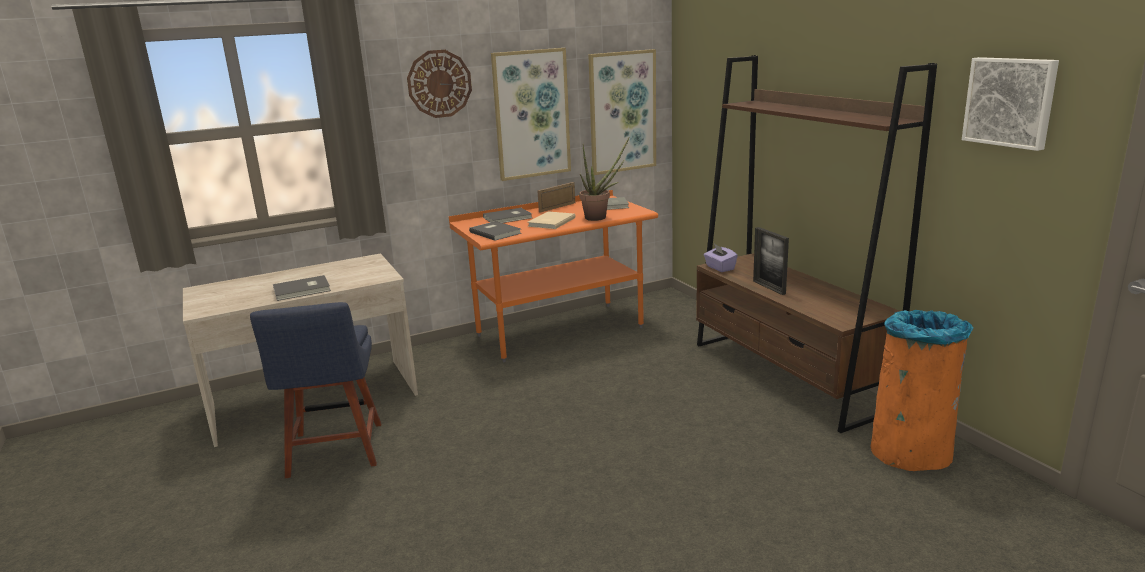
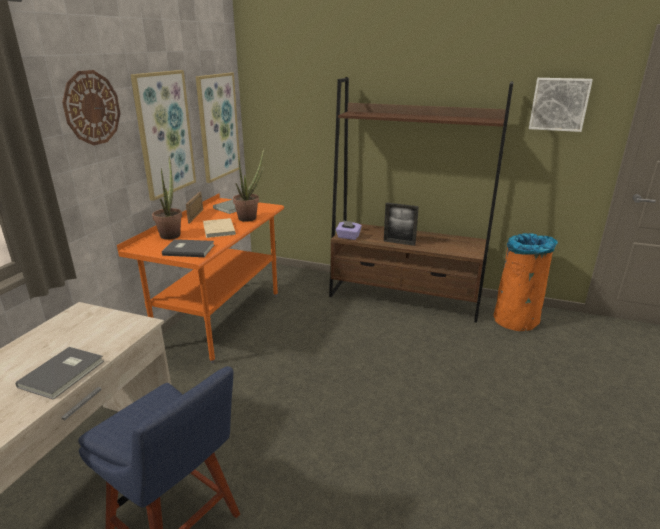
camera: 45 degrees left, 5 degrees up
(508, 218) = (171, 234): grey book -> potted plant

